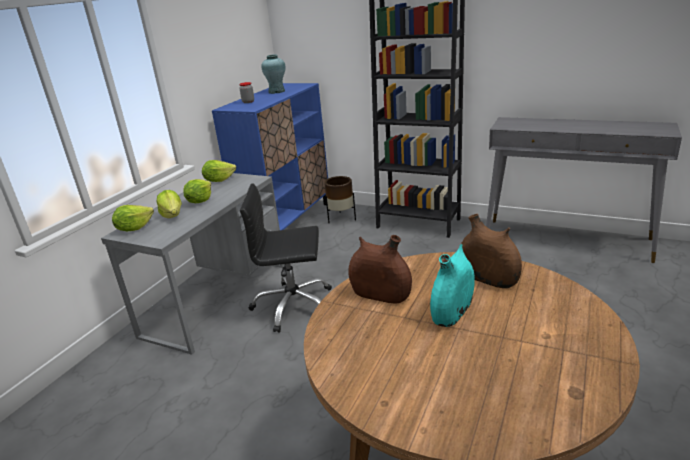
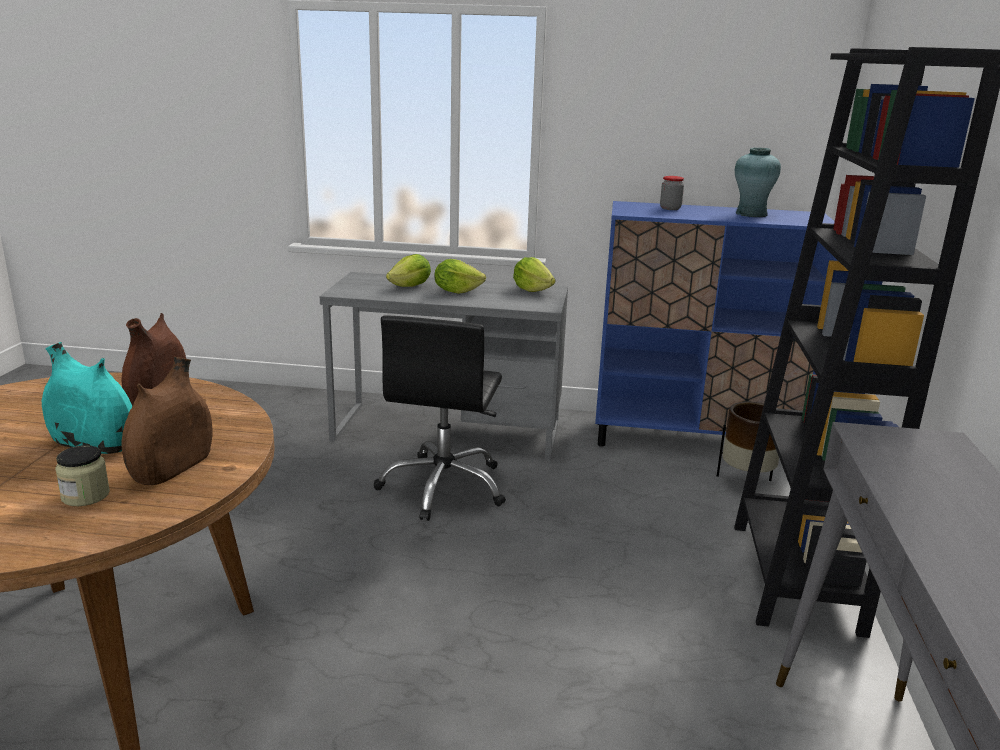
camera: 70 degrees right, 5 degrees down
(134, 228) = (373, 278): lettuce -> none
(293, 306) = (444, 487): black office chair -> black office chair turned 150 degrees counterclockwise
(527, 303) = (85, 496): none -> jar

